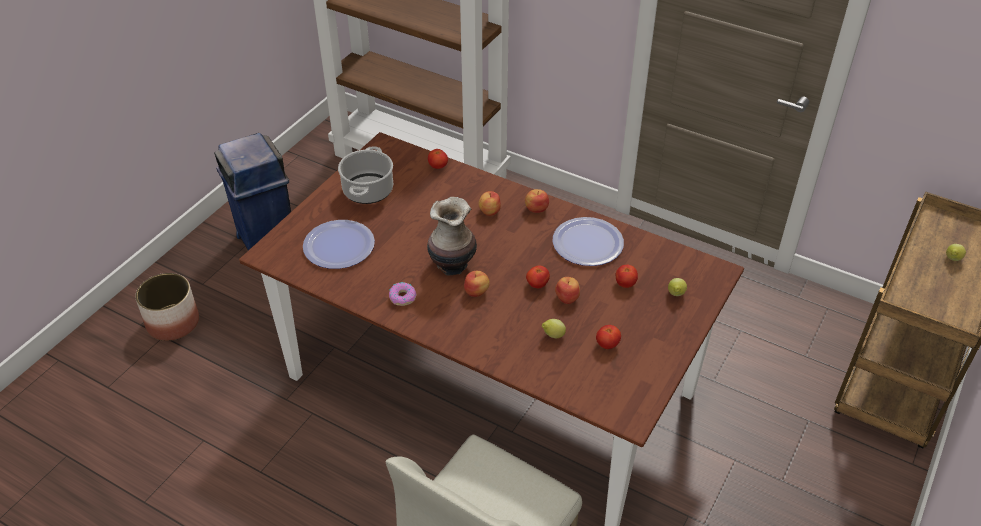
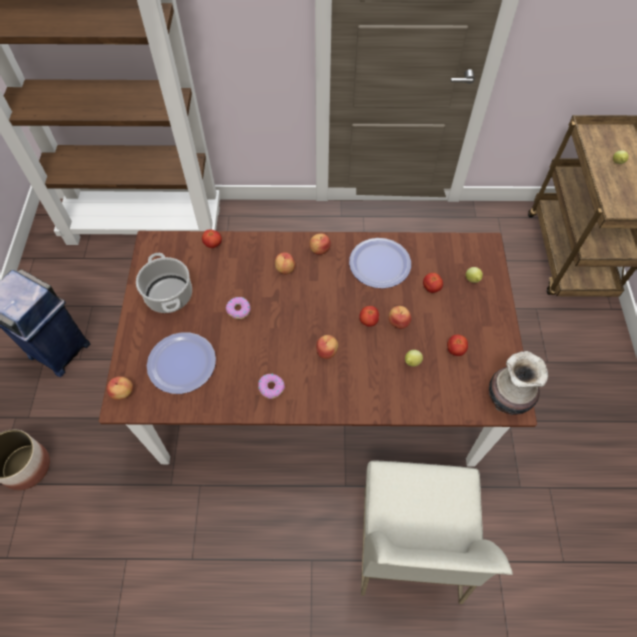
camera: 30 degrees left, 15 degrees up
(274, 246) = (123, 393): none -> apple
(420, 226) = (238, 310): none -> donut
(451, 265) = (289, 335): vase -> vase (506, 401)

